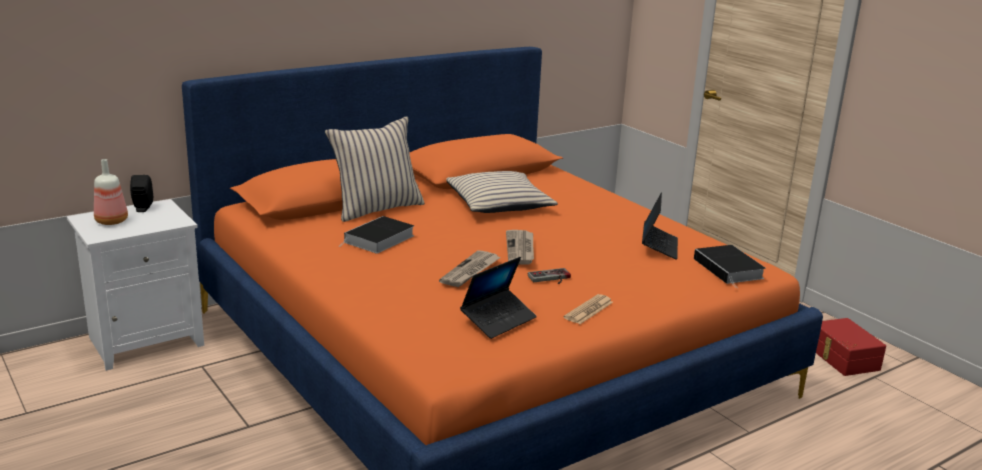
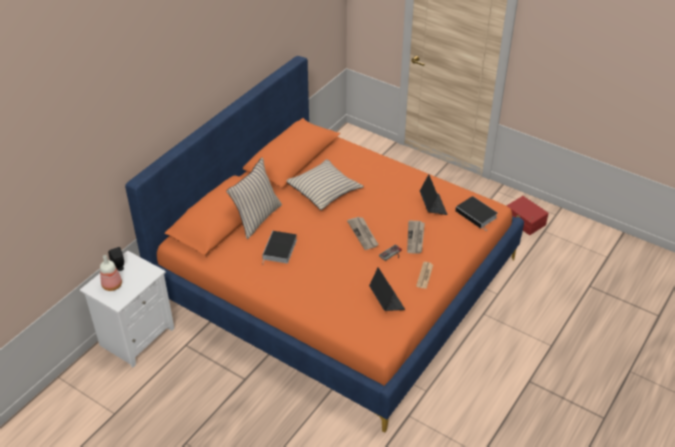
camera: 20 degrees left, 20 degrees up
(470, 271) = (349, 264): newspaper -> newspaper (415, 238)
(498, 320) = (386, 300): laptop -> laptop turned 45 degrees counterclockwise

